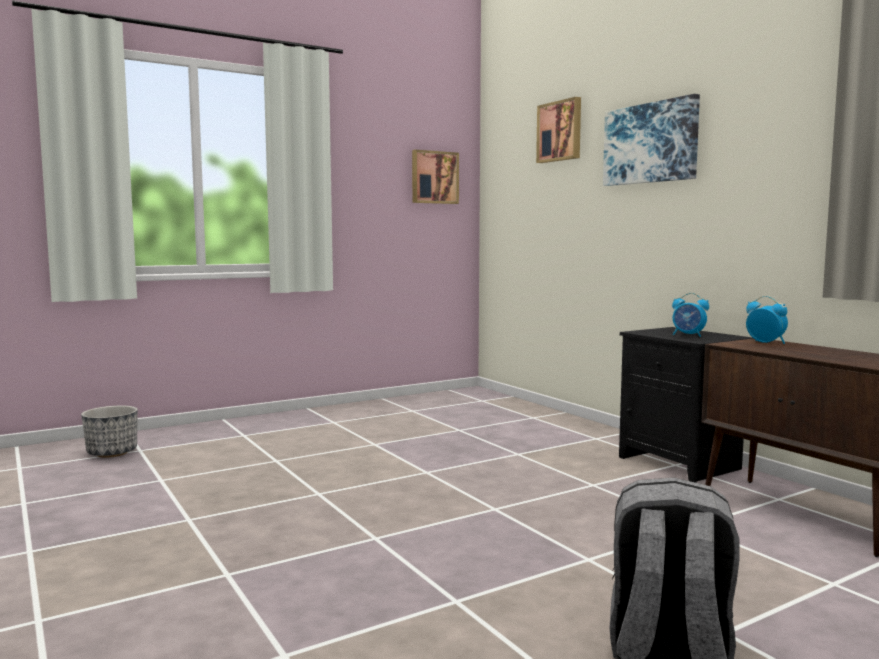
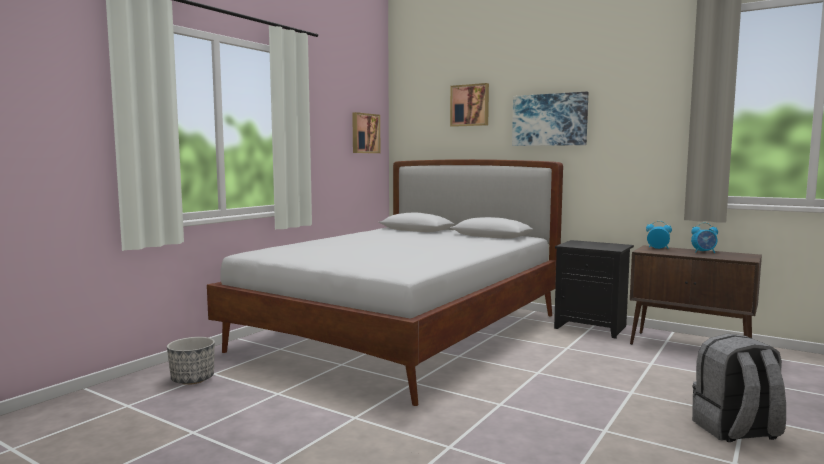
camera: 25 degrees left, 0 degrees up
(406, 437) = (404, 333): none -> white bed
(688, 335) = (598, 245): alarm clock -> alarm clock (704, 252)

